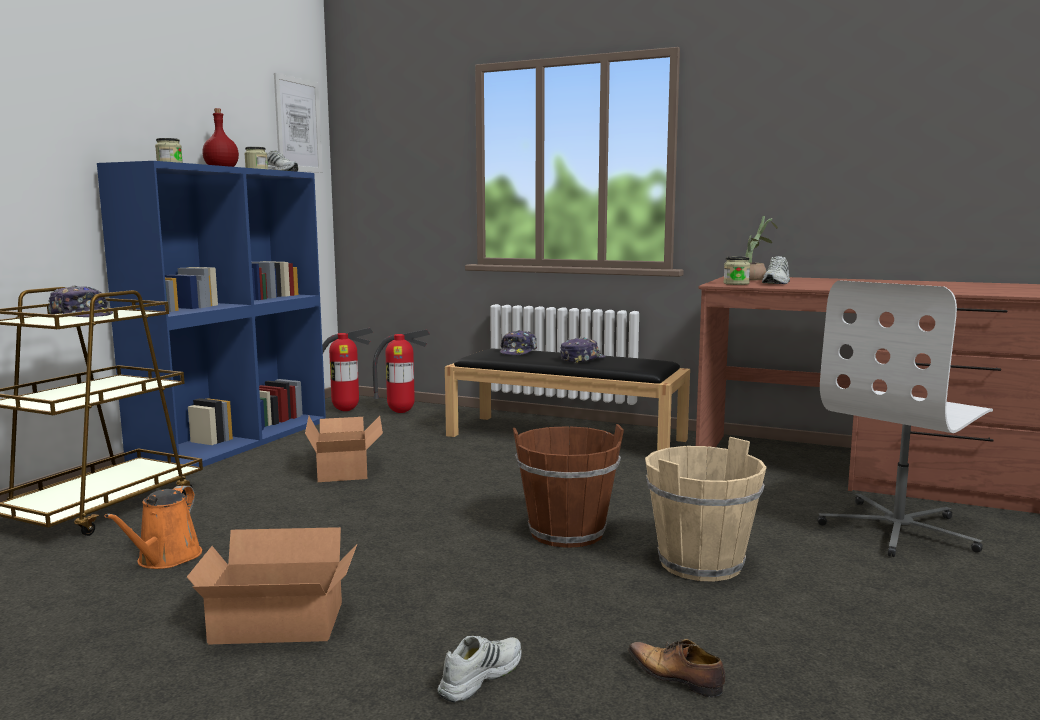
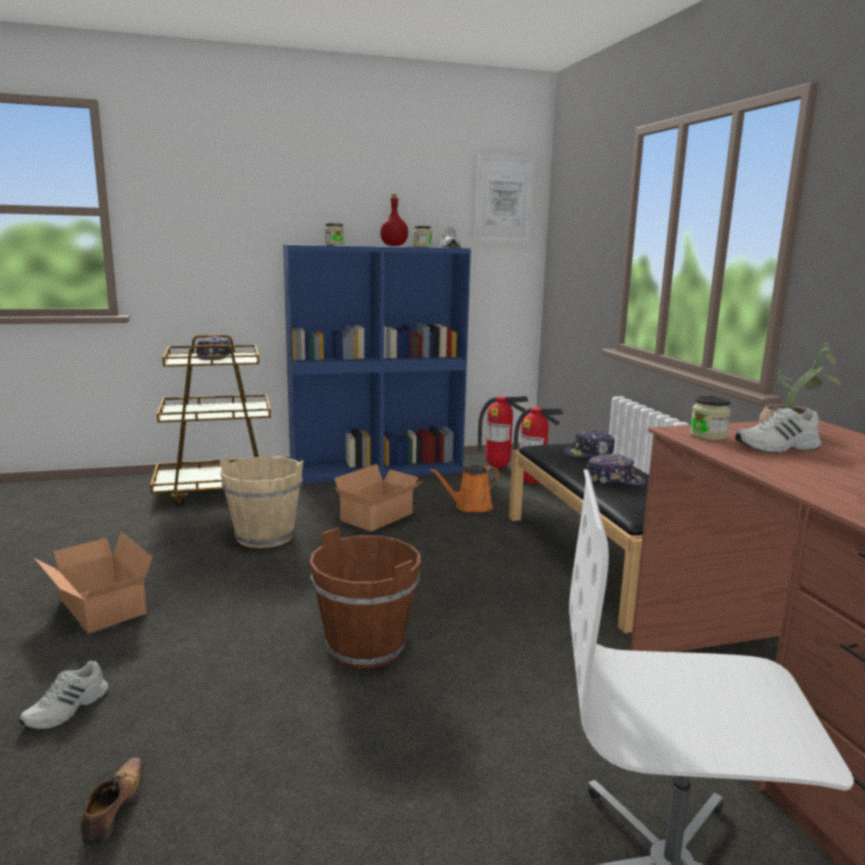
camera: 50 degrees right, 5 degrees up
(165, 559) = (166, 538): orange watering can -> orange watering can (470, 507)
(480, 676) = (67, 709): white shoe -> white shoe turned 120 degrees clockwise
(700, 563) = (375, 742): beige bucket -> beige bucket (265, 536)

